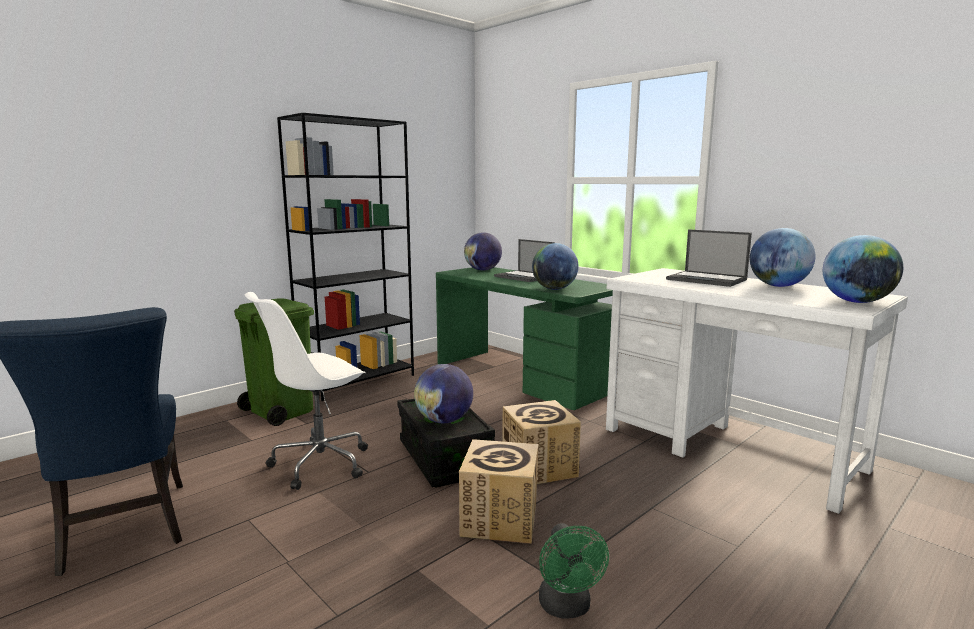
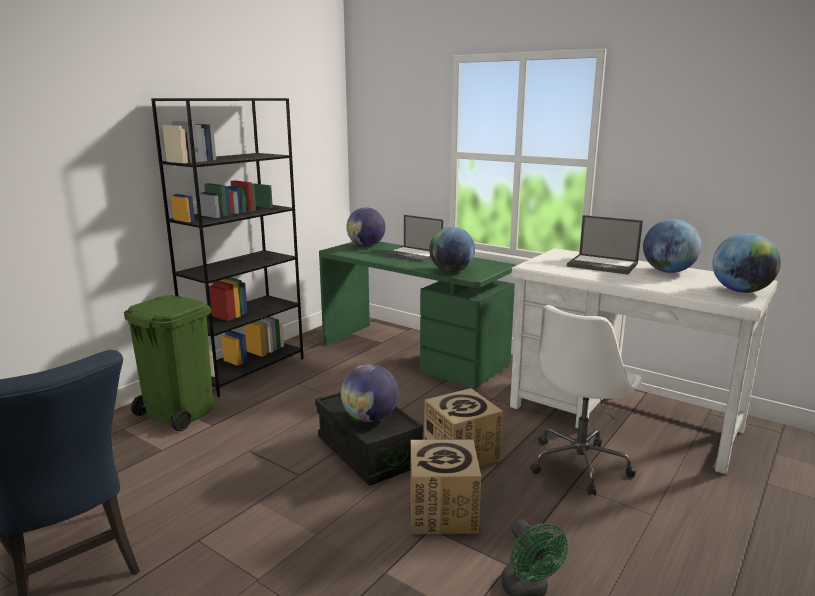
camera: 10 degrees left, 5 degrees up
(318, 465) = (245, 472): white office chair -> white office chair (577, 466)

